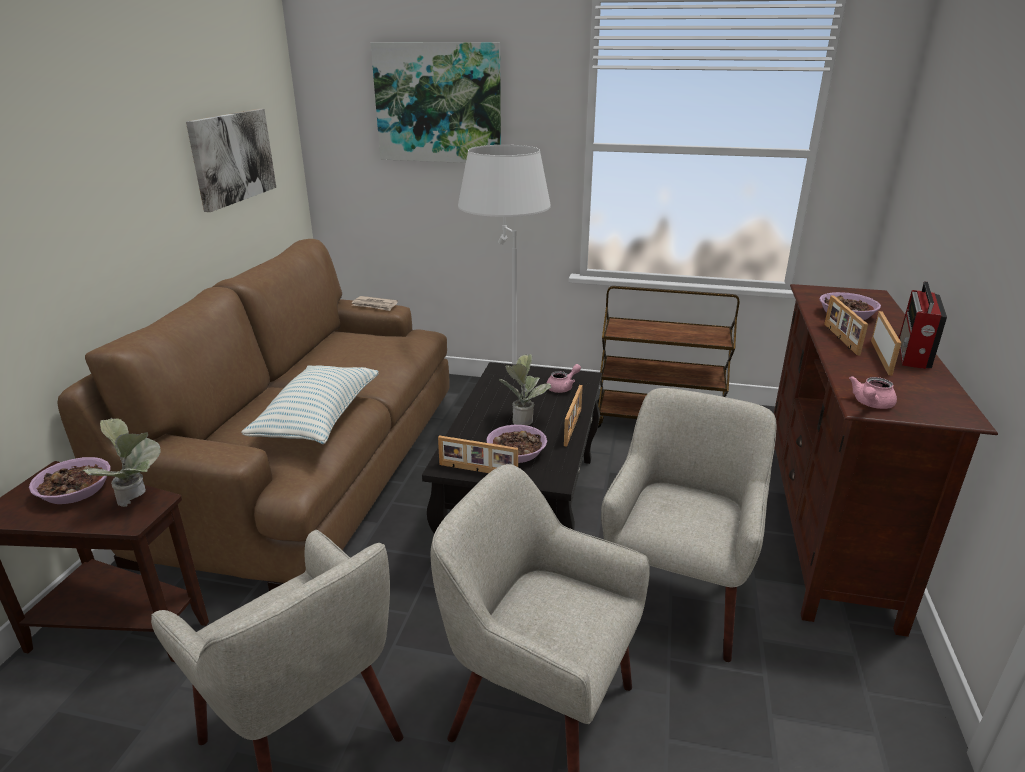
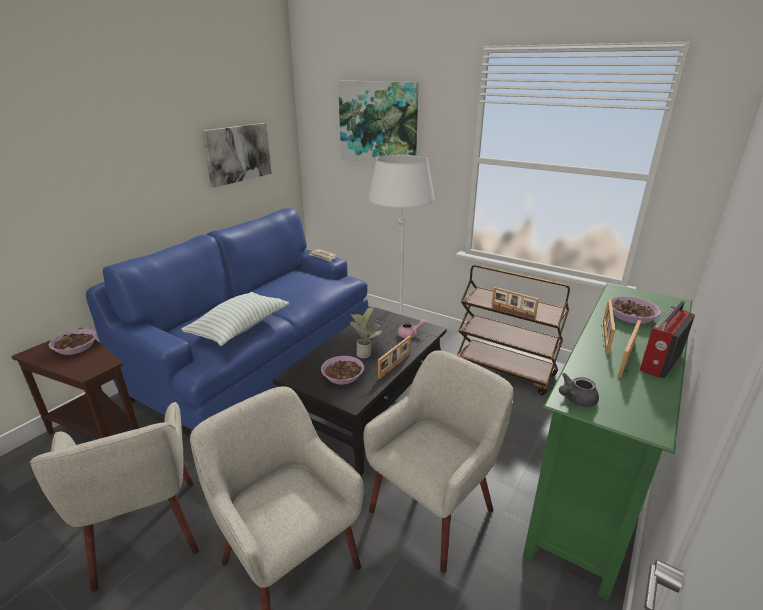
camera: 20 degrees right, 0 degrees up
(138, 501) = (99, 361): potted plant -> none
(313, 466) = (258, 355): brown sofa -> blue sofa
(477, 471) = (308, 384): picture frame -> picture frame (513, 309)
(826, 524) = (593, 484): brown tv stand -> green tv stand
(870, 404) = (575, 400): pink teapot -> grey teapot

